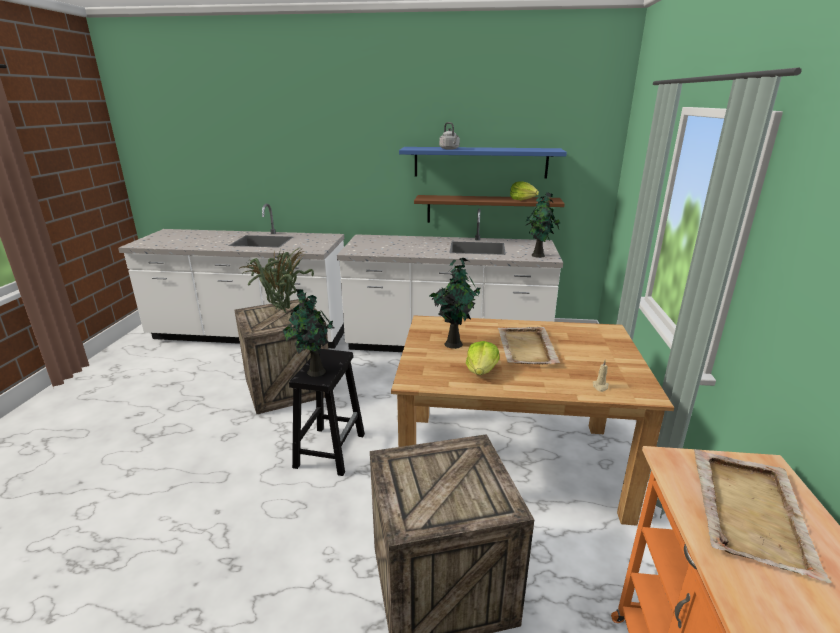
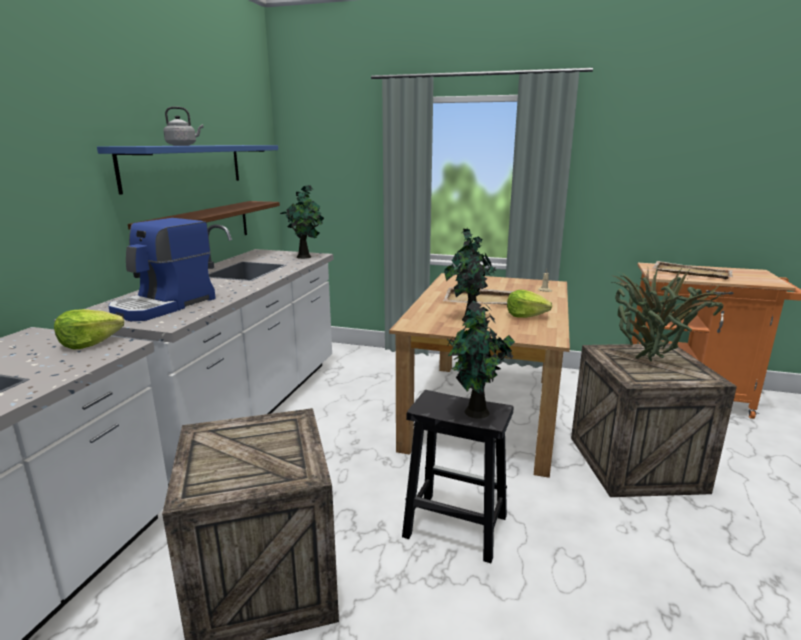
camera: 80 degrees left, 5 degrees down
(281, 313) = (239, 449): potted plant -> potted plant (652, 363)
(382, 245) = (165, 306): none -> coffee machine
(522, 199) = (242, 205): lettuce -> lettuce (89, 343)

